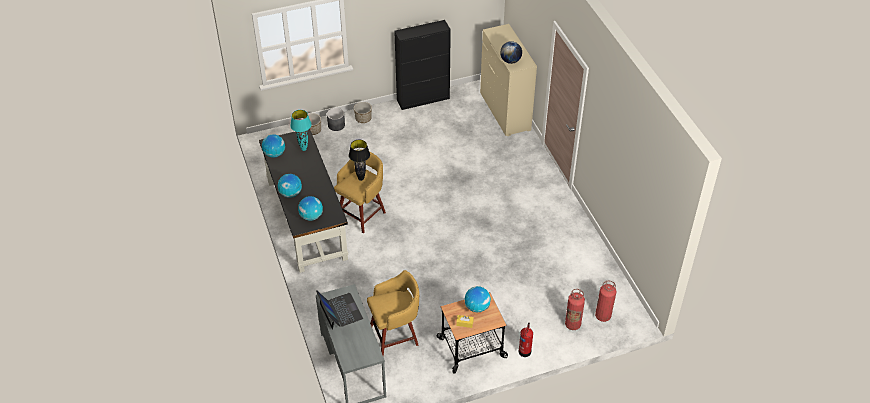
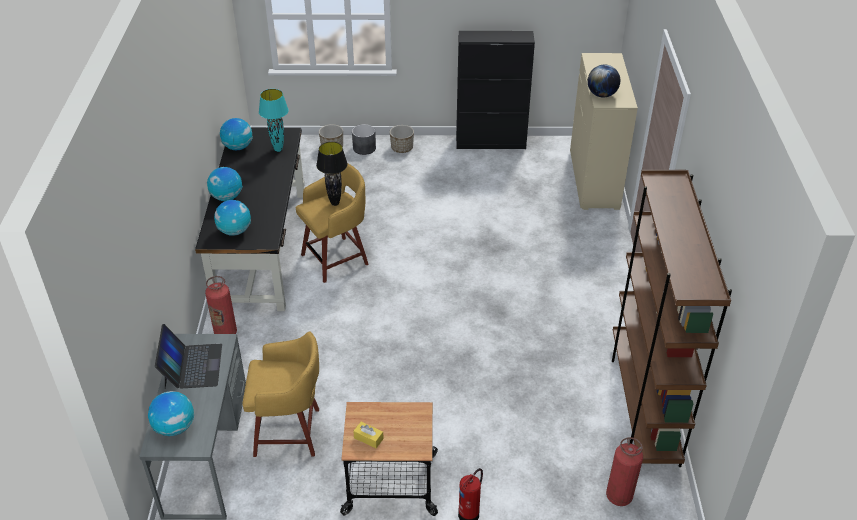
camera: 20 degrees right, 5 degrees down
(477, 307) = (400, 419): globe -> globe (174, 427)
(572, 324) = (564, 495): fire extinguisher -> fire extinguisher (225, 333)
(595, 258) = (643, 404): none -> brown bookcase

